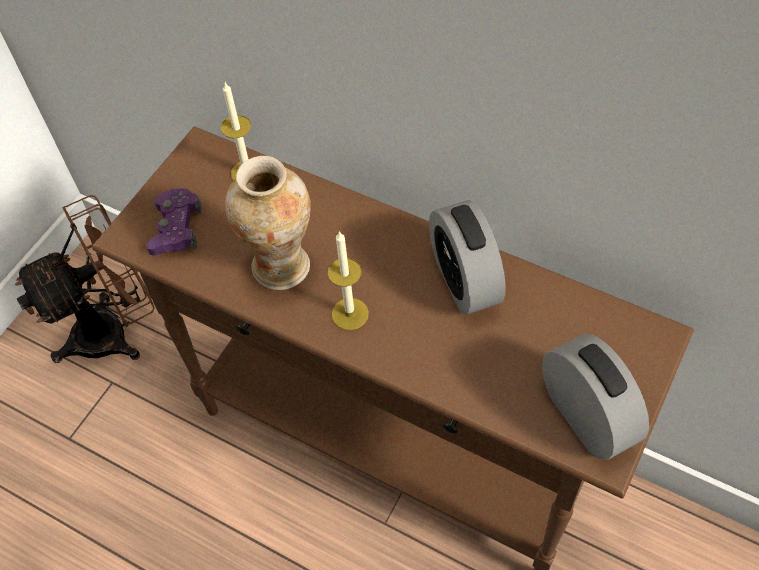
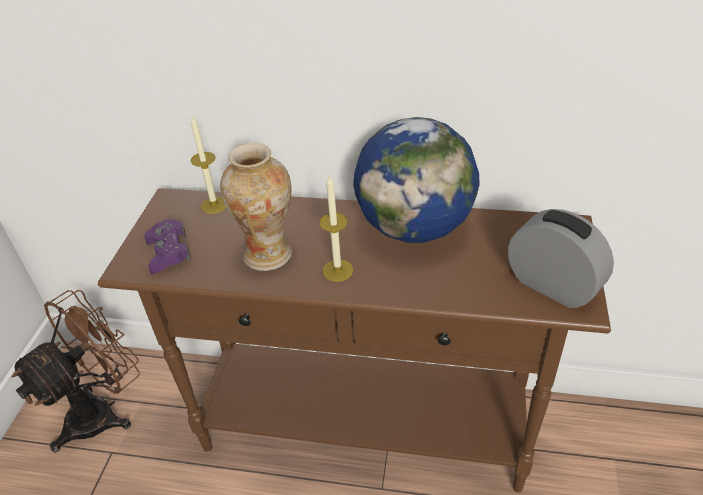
camera: 20 degrees left, 15 degrees down
(464, 280) = (414, 228): alarm clock -> globe

